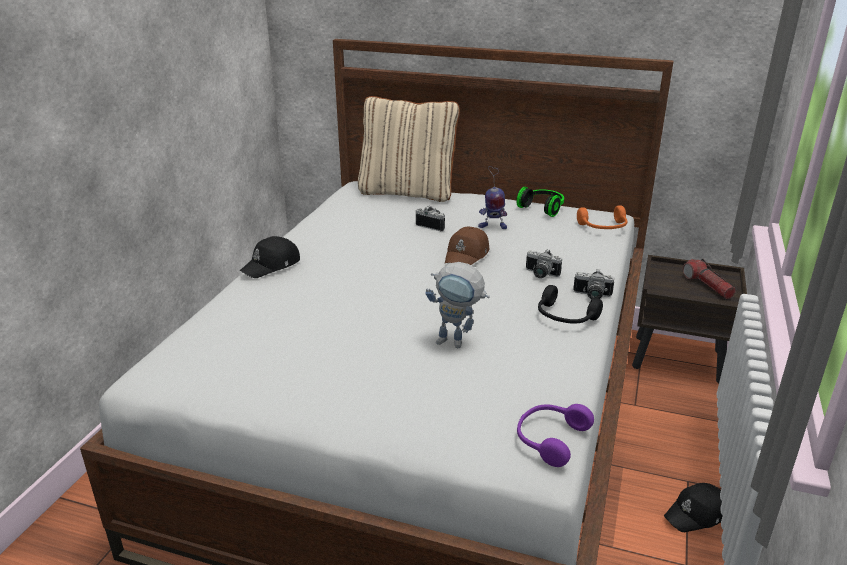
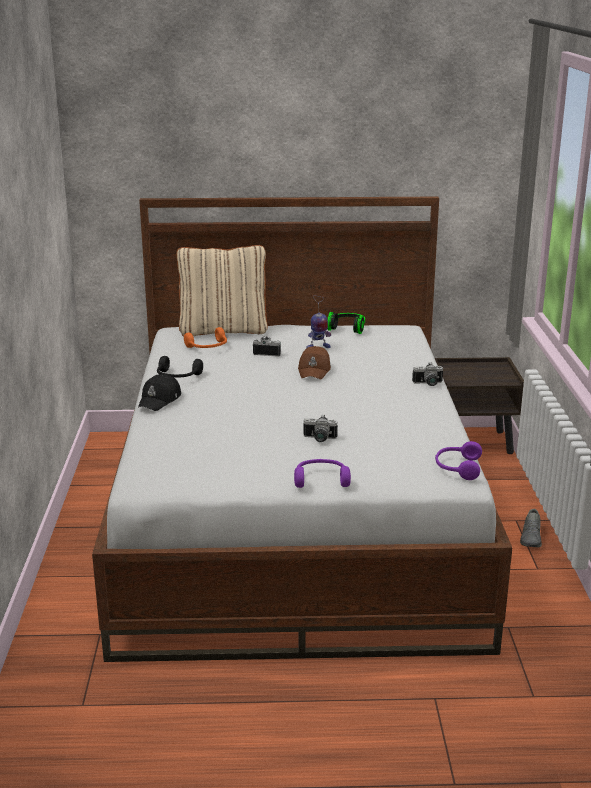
camera: 20 degrees left, 5 degrees down
(356, 418) = (321, 480): none -> purple headphones
(457, 343) = (354, 427): toy robot -> none
(540, 274) = (381, 375): camera -> camera (319, 439)
(565, 317) = (419, 400): black headphones -> black headphones (177, 376)
(603, 227) = (405, 336): orange headphones -> orange headphones (208, 347)
(697, 514) = (531, 538): black cap -> grey shoe
(707, 286) = (489, 374): flashlight -> none

